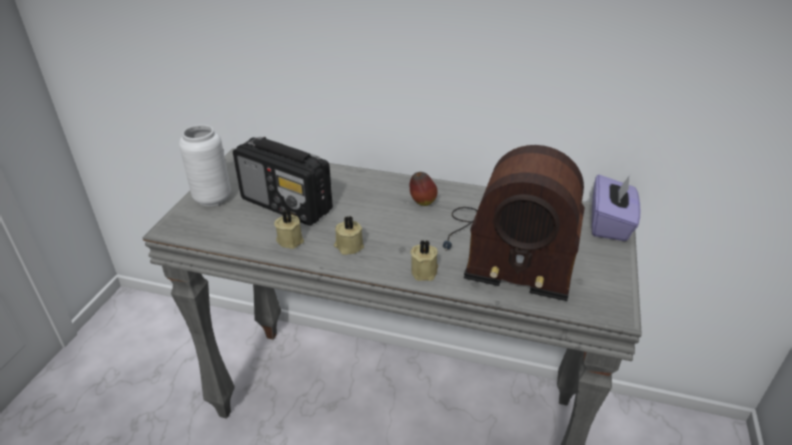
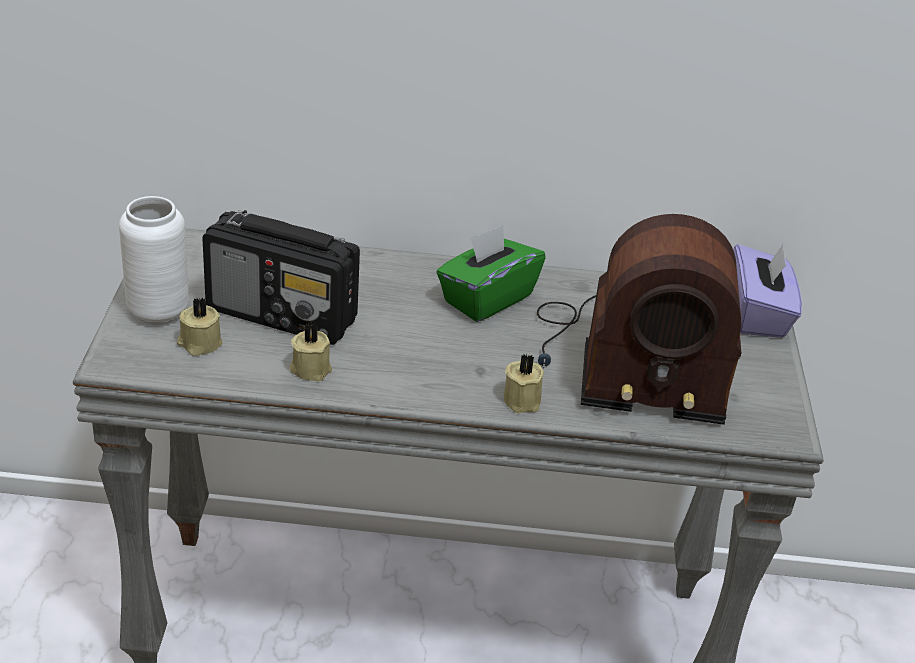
camera: 15 degrees left, 0 degrees up
(348, 246) = (401, 372): beige candle -> beige candle (199, 343)
(422, 202) = (486, 298): apple -> green tissue box

